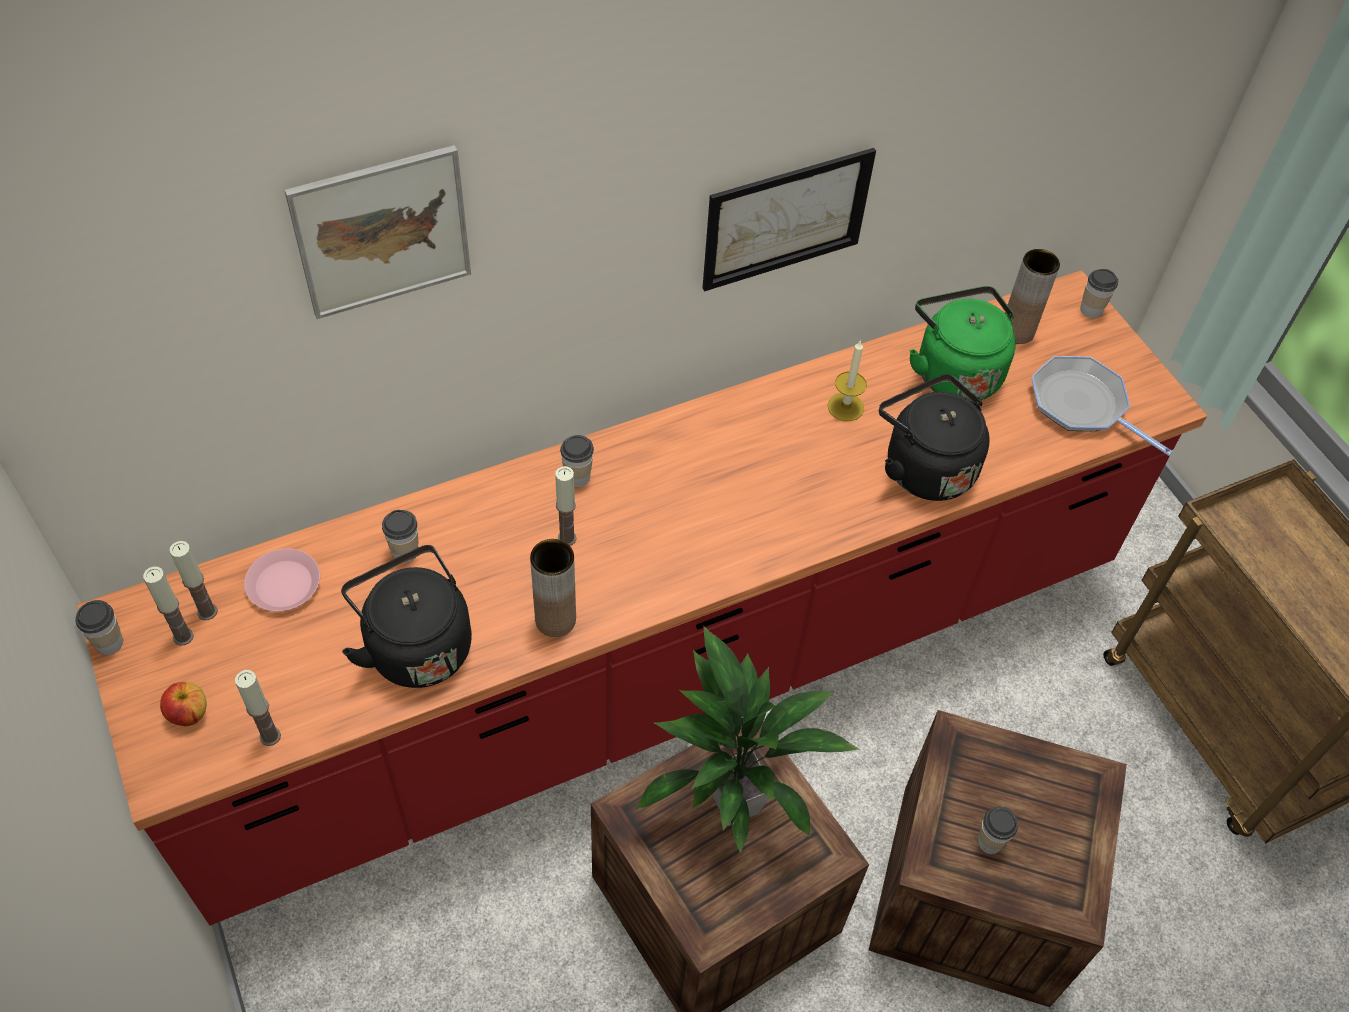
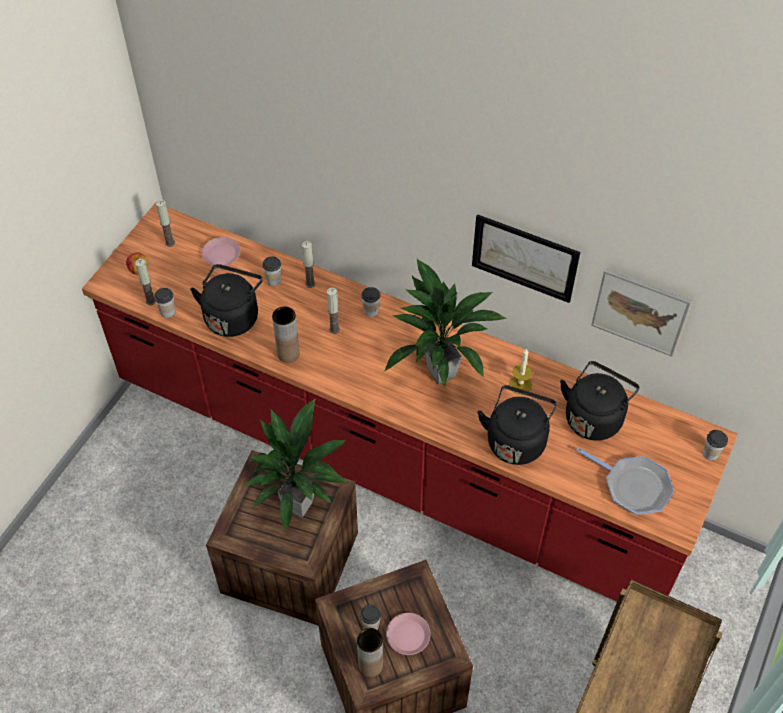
camera: 55 degrees right, 0 degrees up
(109, 643) = (147, 224): cup -> cup (168, 312)
(207, 612) = (187, 241): candle -> candle (310, 283)
(382, 232) = (307, 123): picture -> picture (640, 311)
(751, 469) = (441, 371): none -> potted plant
(954, 371) = (594, 416): green kettle -> black kettle
(1017, 331) = (654, 428): brown vase -> brown vase (370, 666)
(1035, 808) = (408, 636): none -> pink plate
(1082, 405) = (633, 487): frying pan -> frying pan turned 120 degrees clockwise

